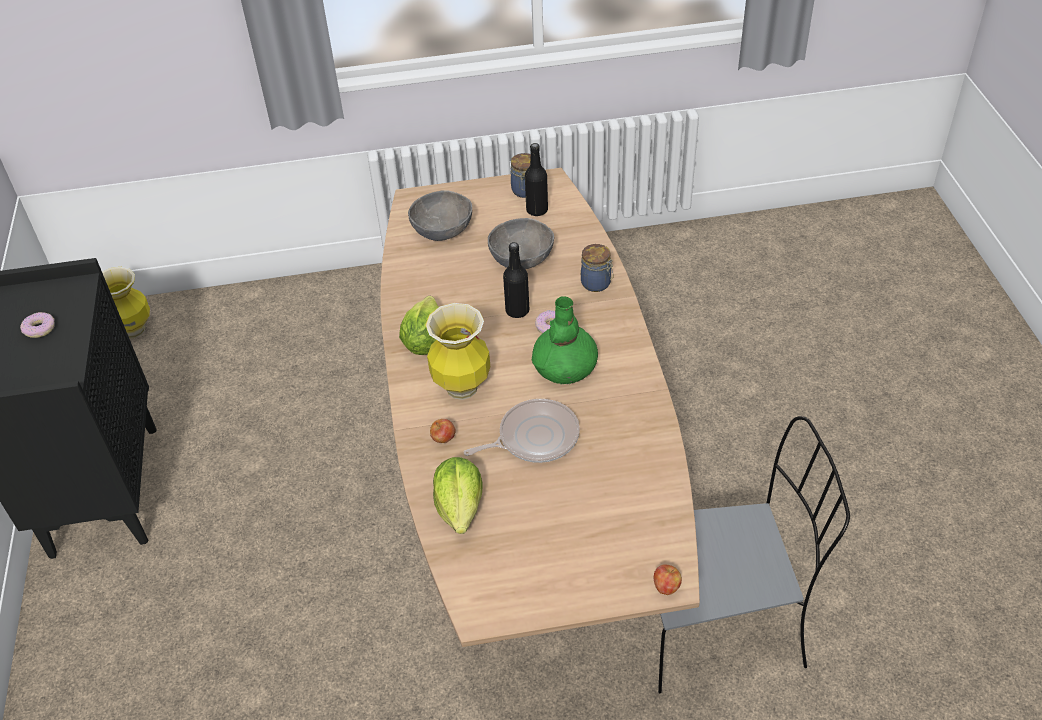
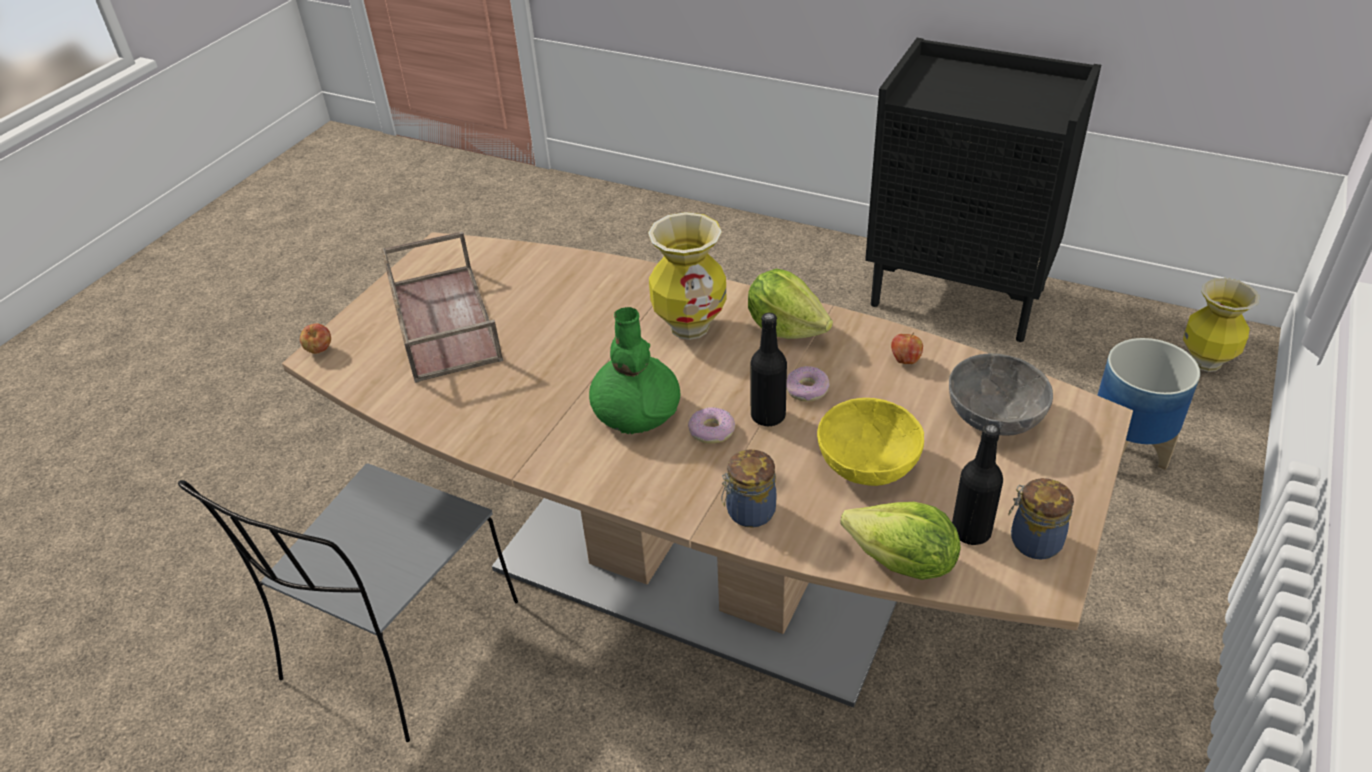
camera: 125 degrees right, 5 degrees down
(39, 328) = (997, 96): donut -> donut (807, 389)
(259, 341) = (1125, 450): none -> planter
(443, 439) = (635, 292): apple -> apple (905, 360)
(460, 507) = (548, 273): lettuce -> lettuce (902, 563)
(522, 258) = (867, 464): grey bowl -> yellow bowl
(534, 437) = (569, 347): frying pan -> none
(569, 533) = (442, 321): none -> brown tray

